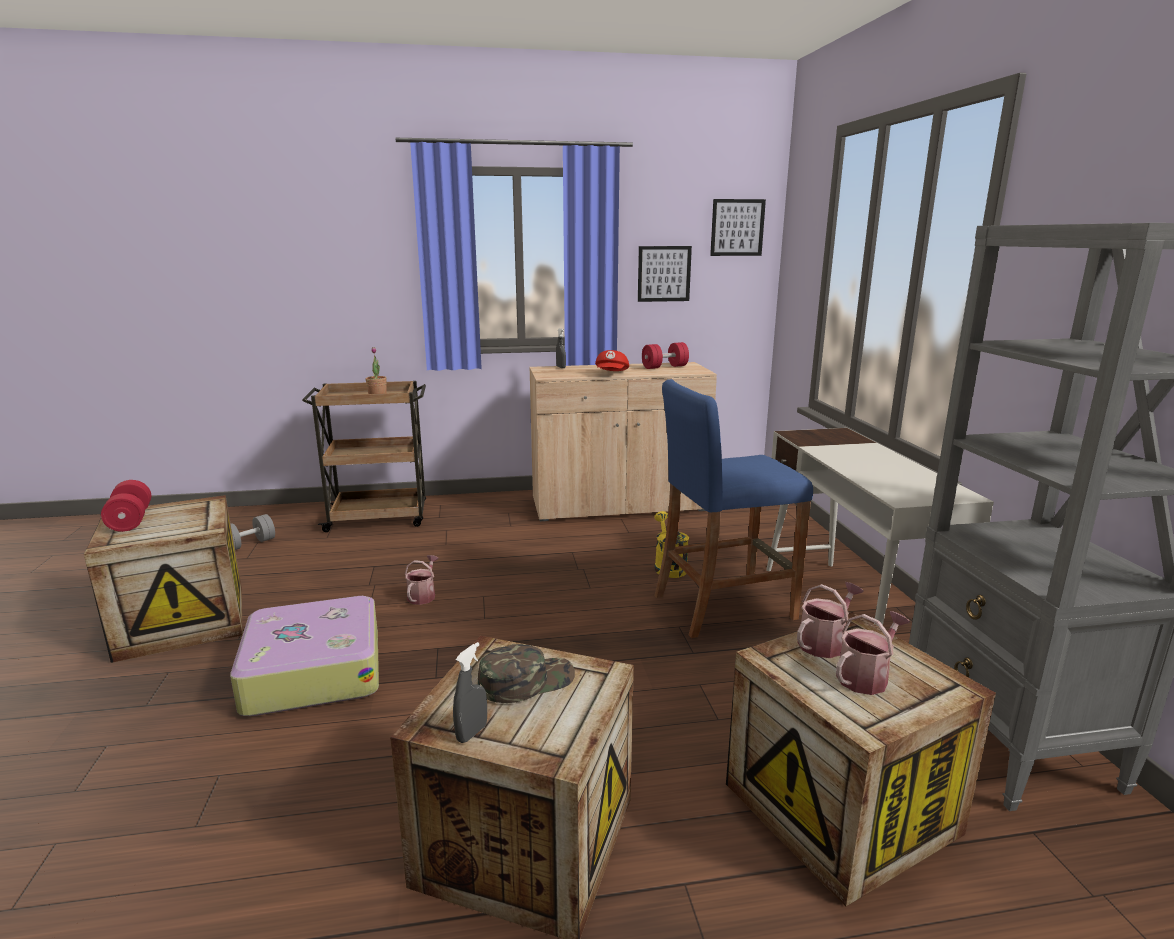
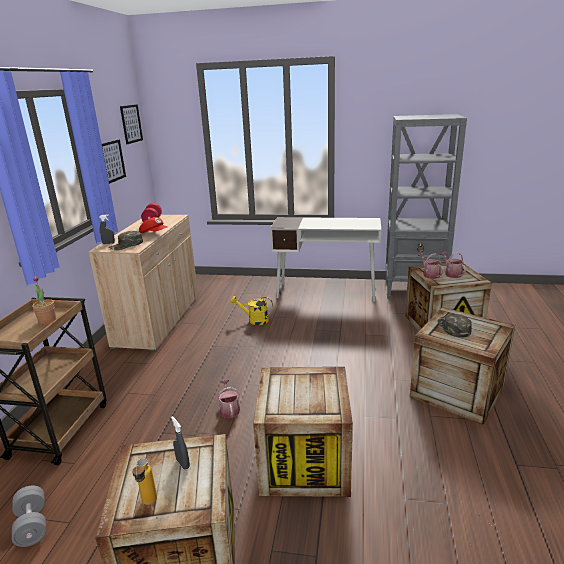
camera: 70 degrees left, 5 degrees up
(130, 520) = (148, 504): red dumbbell -> bottle
(313, 671) = (304, 461): suitcase -> crate
(423, 595) = (229, 409): watering can -> watering can turned 45 degrees clockwise
(472, 733) = (490, 341): grey spray bottle -> grey spray bottle (183, 463)
(559, 372) = (126, 245): none -> green cap
(724, 606) = (304, 315): blue stool -> none

